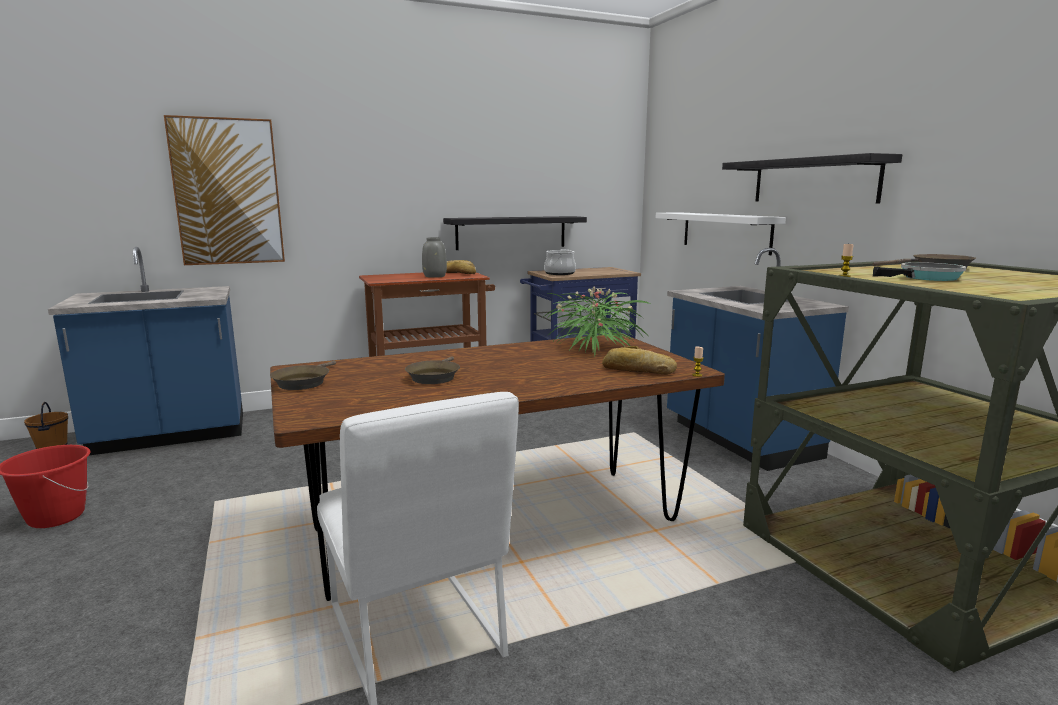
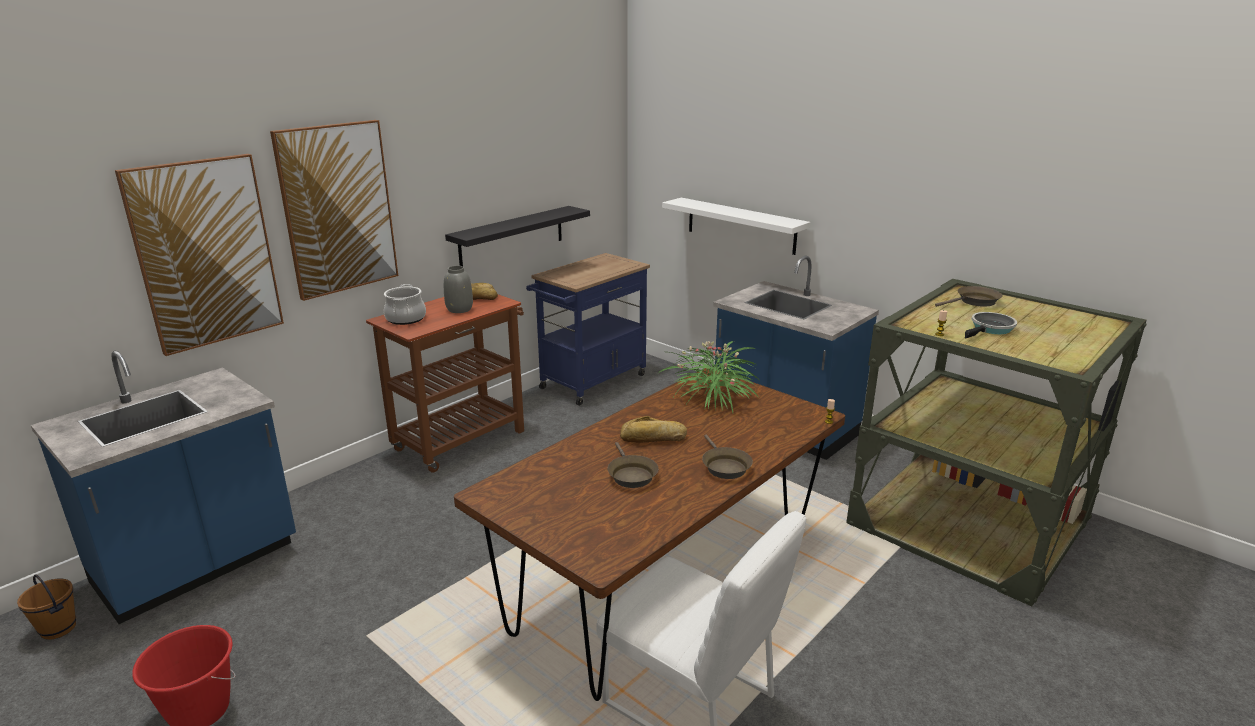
camera: 25 degrees left, 10 degrees up
(303, 382) = (524, 513): brown frying pan -> brown frying pan (724, 466)
(344, 177) = (338, 209): none -> picture
(560, 273) = (573, 277): cooking pot -> cooking pot (406, 318)
(638, 370) = (780, 424): bread -> bread (653, 438)
(813, 181) = (839, 193): black shelf -> none

